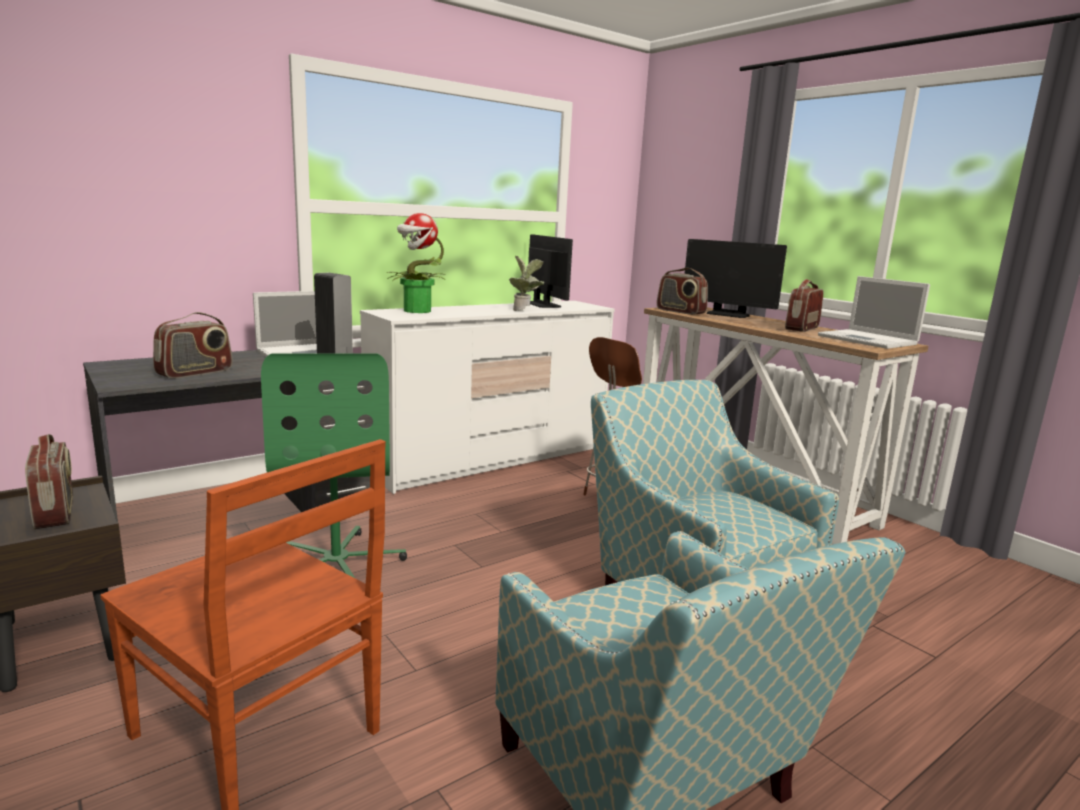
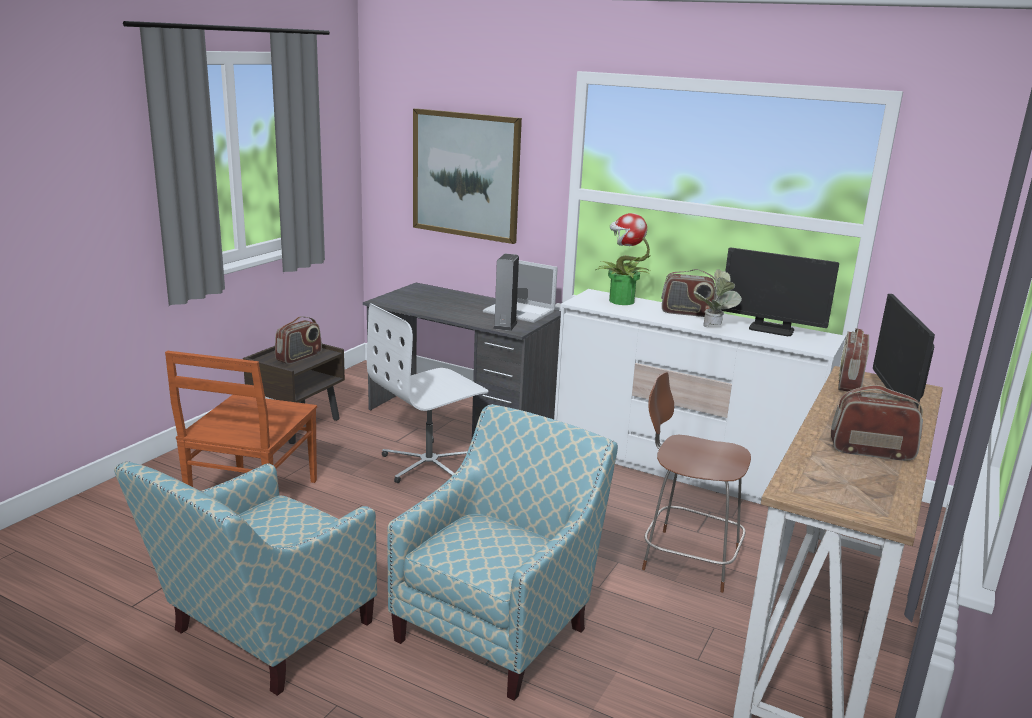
camera: 65 degrees right, 5 degrees up
(128, 191) = (466, 175): none -> picture
(195, 373) = (427, 305): radio -> radio (687, 313)
(337, 564) = (429, 464): green office chair -> white office chair
(543, 305) = (771, 329): monitor -> monitor turned 75 degrees clockwise
(869, 340) = (861, 493): laptop -> none

